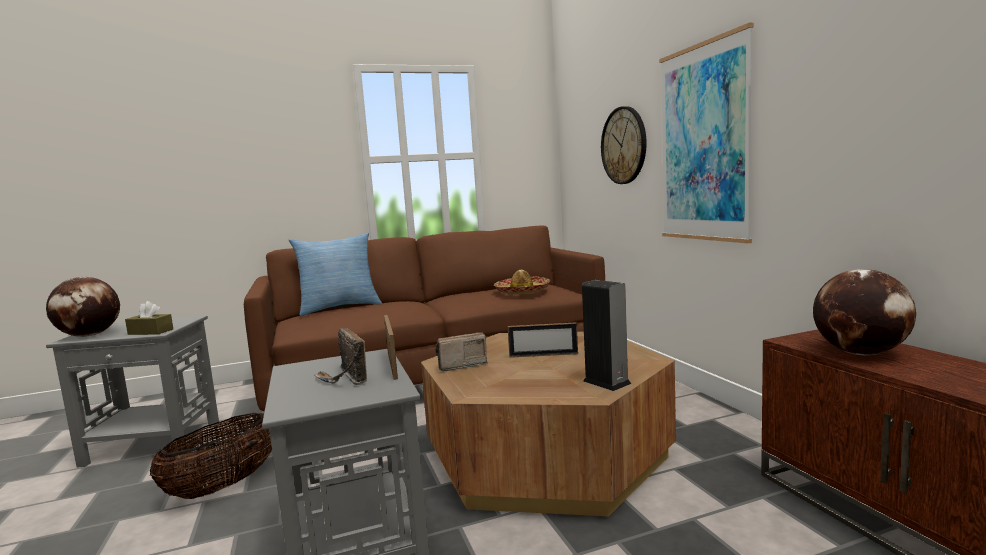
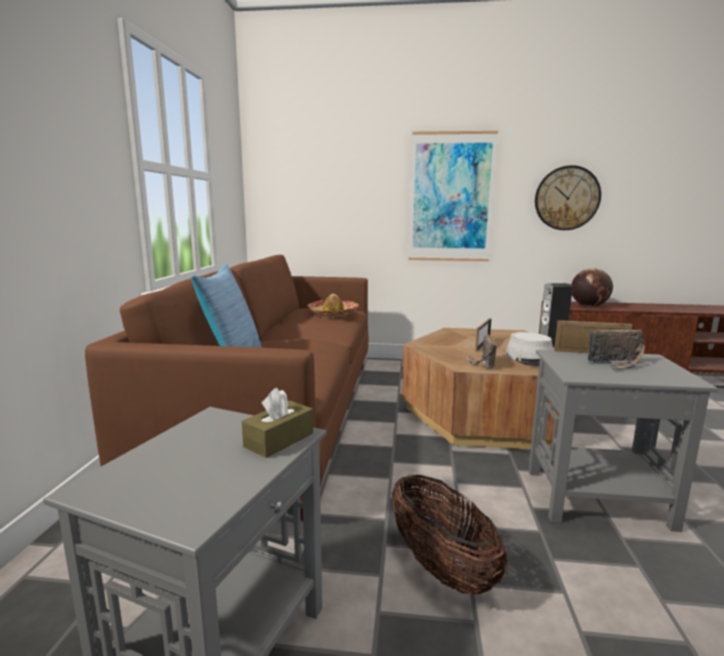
camera: 65 degrees left, 5 degrees up
(90, 335) = (193, 498): globe -> none
(510, 382) = (533, 359): none -> grey hat
(624, 145) = (359, 189): wall clock -> wall clock (567, 198)

